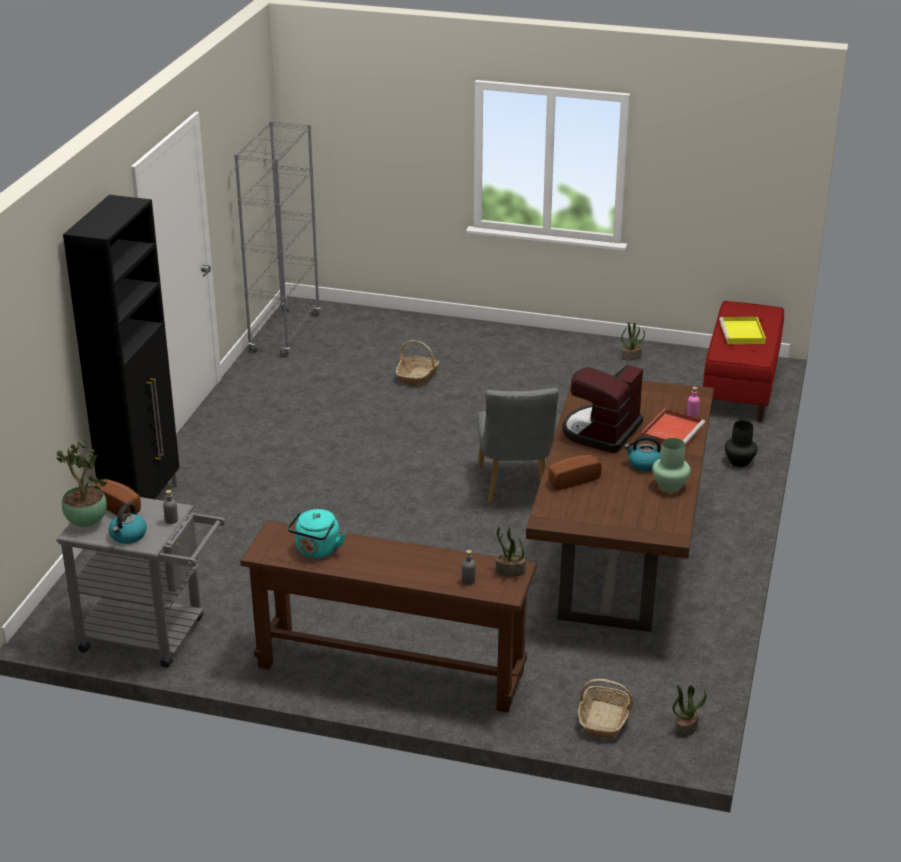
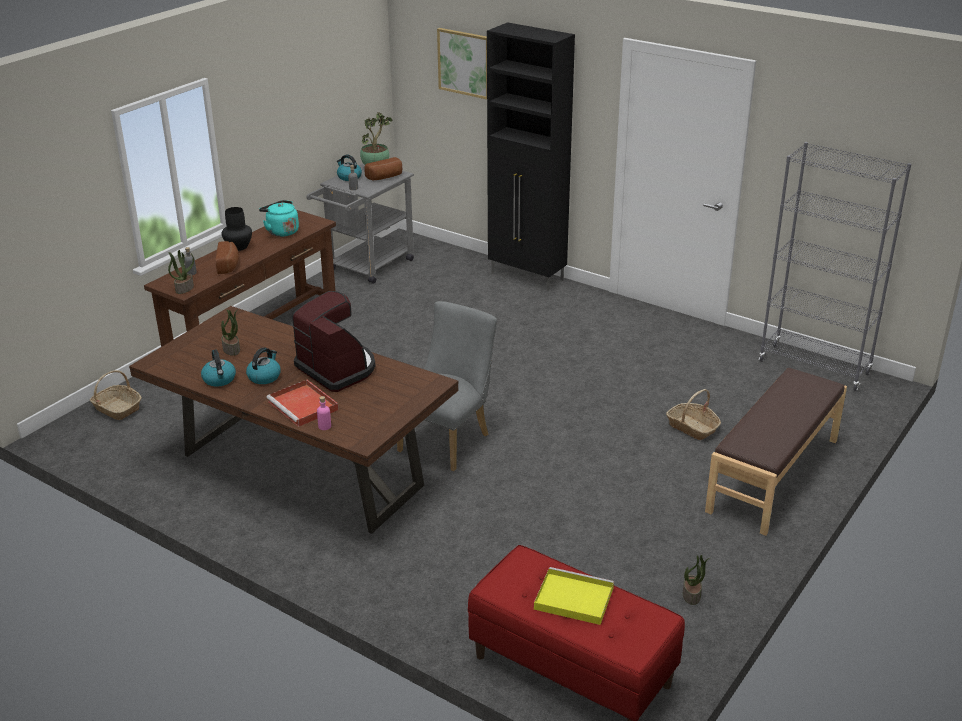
camera: 110 degrees right, 0 degrees up
(34, 327) = (465, 63): none -> picture
(465, 339) = (774, 475): none -> brown bench
(515, 486) = (448, 440): grey chair -> grey chair turned 105 degrees clockwise
(571, 479) = (275, 337): bread -> bread (229, 265)
(669, 486) = (219, 380): green vase -> kettle
(686, 727) = (70, 441): potted plant -> potted plant (232, 349)
(739, 462) = (399, 603): black vase -> black vase (238, 246)

